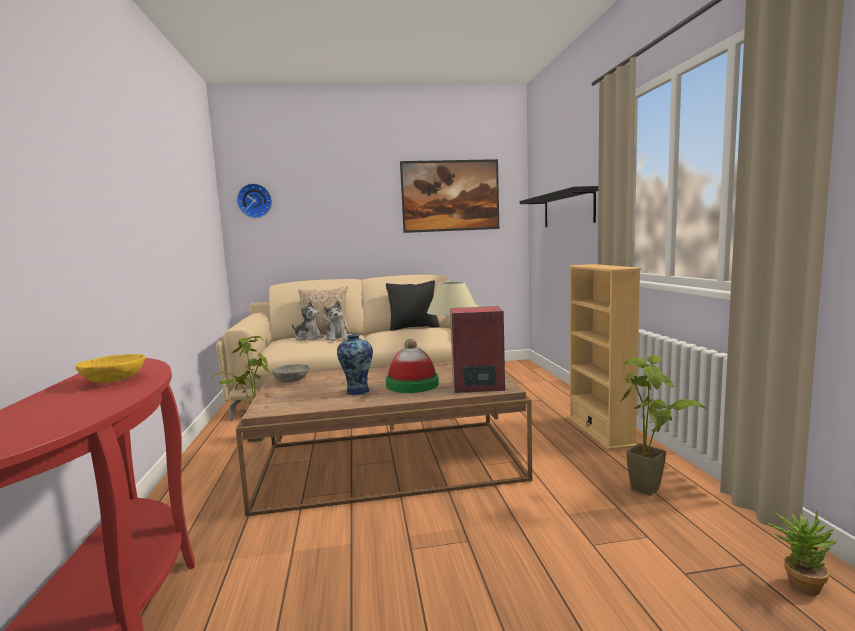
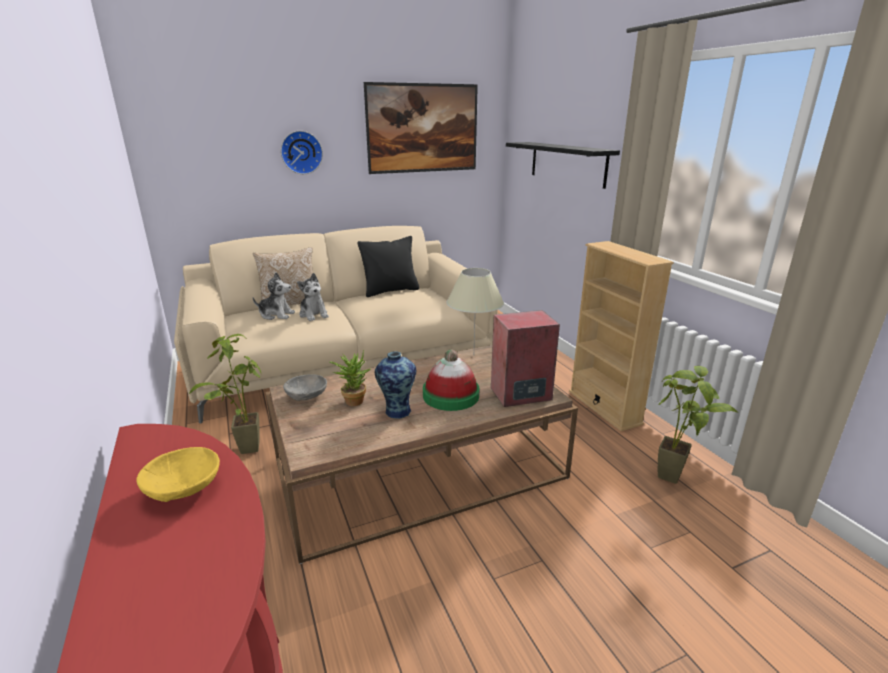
camera: 15 degrees left, 15 degrees up
(255, 201) = (174, 130): wall clock -> wall clock (301, 152)
(798, 583) = (814, 563): potted plant -> potted plant (353, 400)

